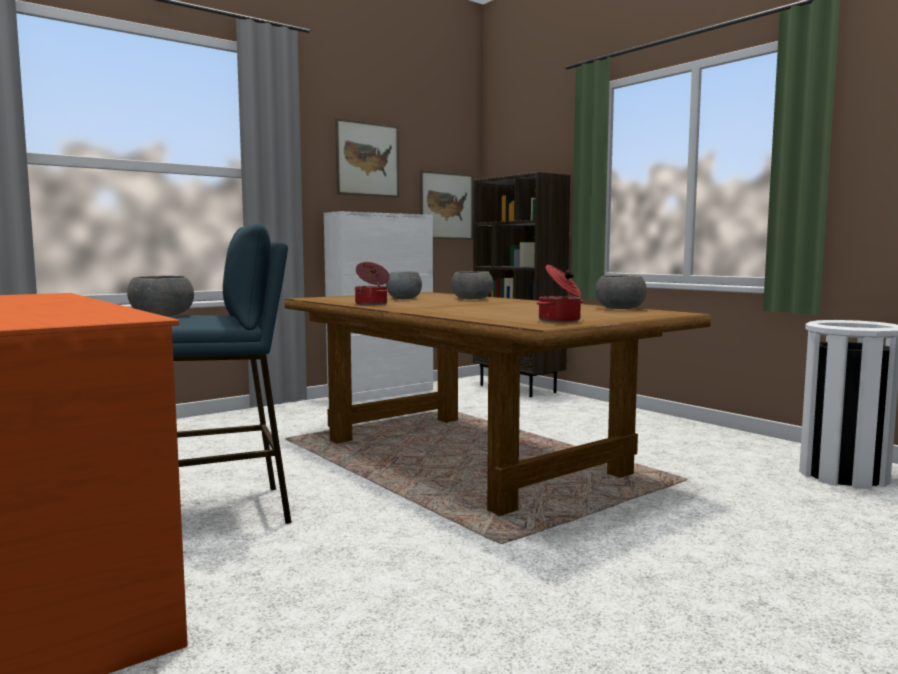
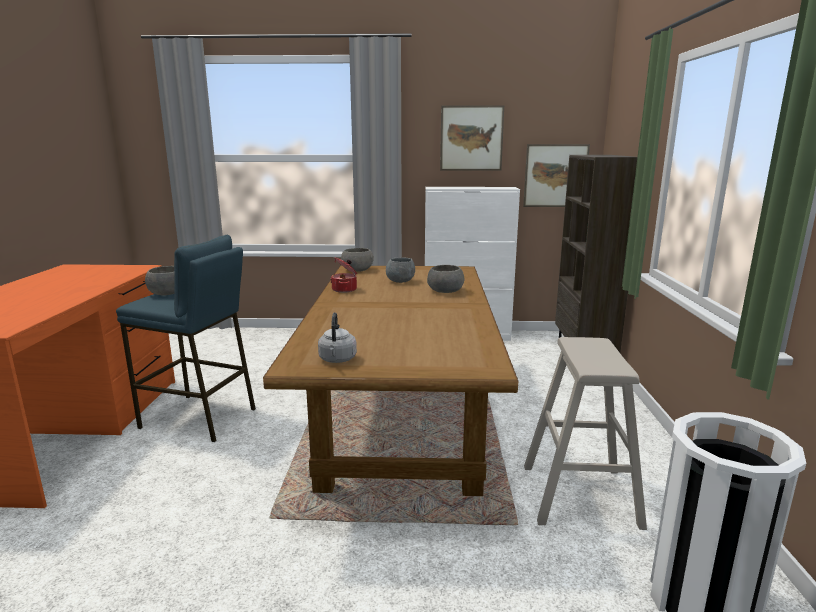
camera: 40 degrees right, 10 degrees up
(560, 321) = (337, 360): cooking pot -> grey kettle
(619, 308) = (479, 343): grey bowl -> grey bowl (357, 270)
(687, 455) = (580, 495): none -> beige stool

